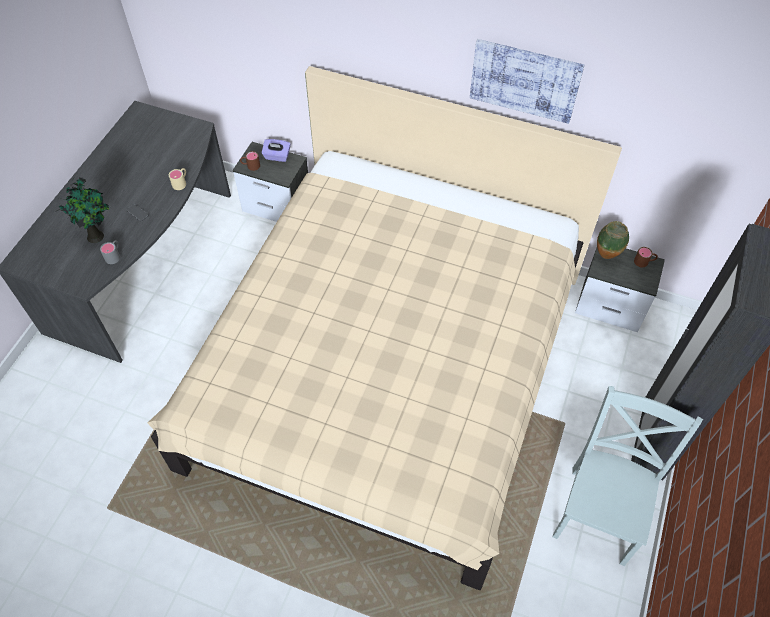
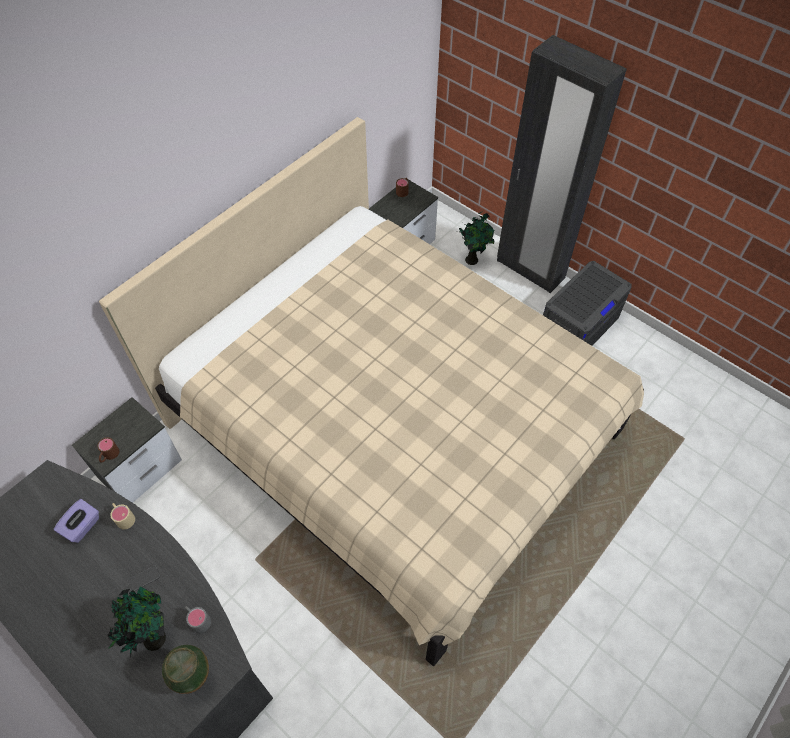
camera: 70 degrees left, 0 degrees up
(277, 156) = (112, 425): purple tissue box -> purple tissue box (82, 526)
(525, 80) = (276, 127): picture -> none
(600, 511) = (578, 325): grey chair -> grey storage box
(606, 257) = (387, 211): vase -> vase (195, 677)
(632, 377) = (473, 259): none -> potted plant

